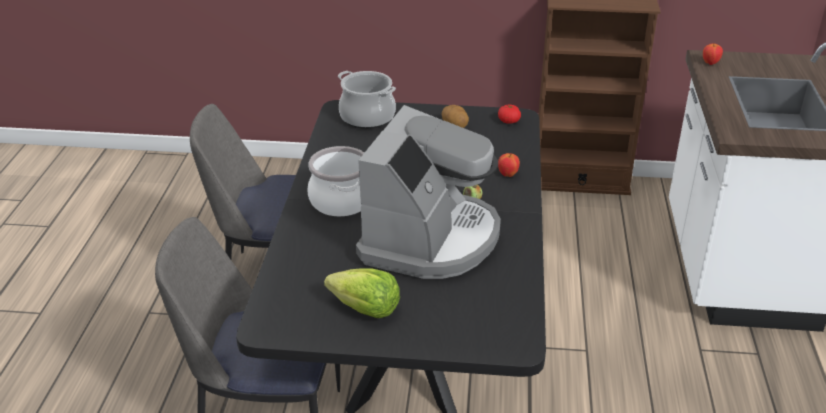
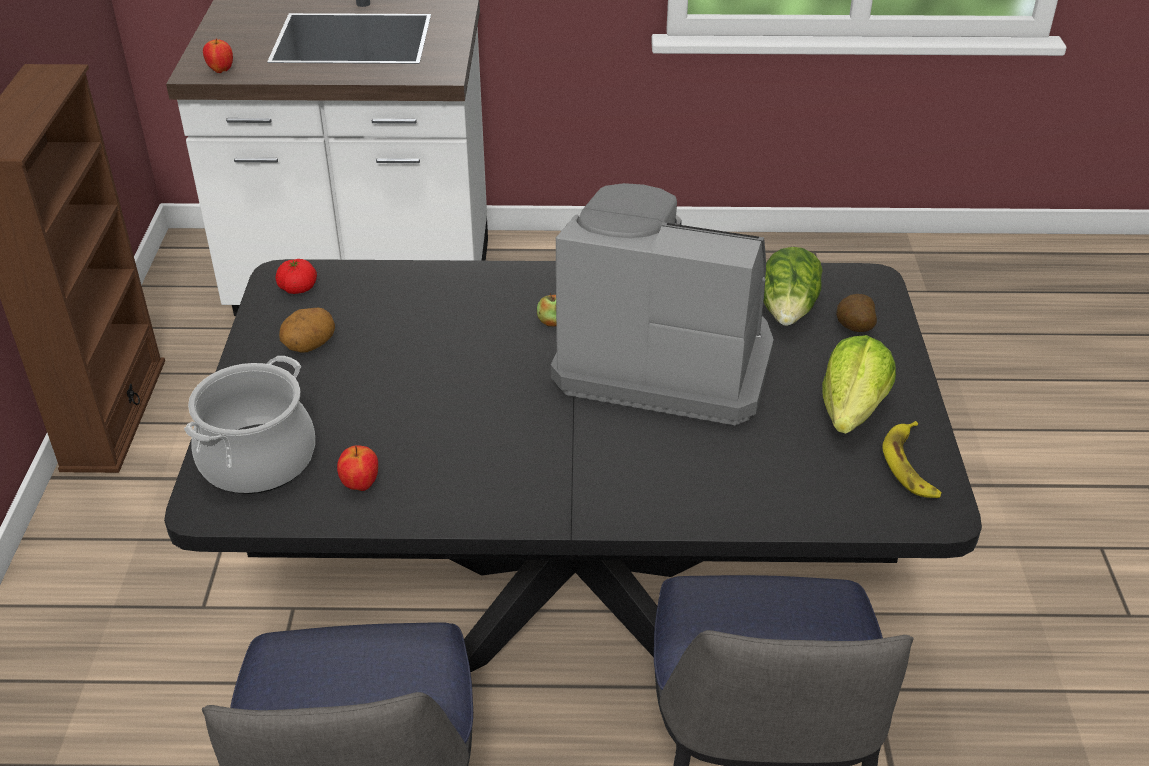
camera: 95 degrees left, 5 degrees up
(306, 326) = (911, 466): none -> banana
(340, 201) = (572, 466): cooking pot -> none
(454, 325) = (853, 330): none -> potato
(480, 298) = (788, 310): none -> lettuce
(508, 174) = (474, 289): apple -> apple (360, 485)

